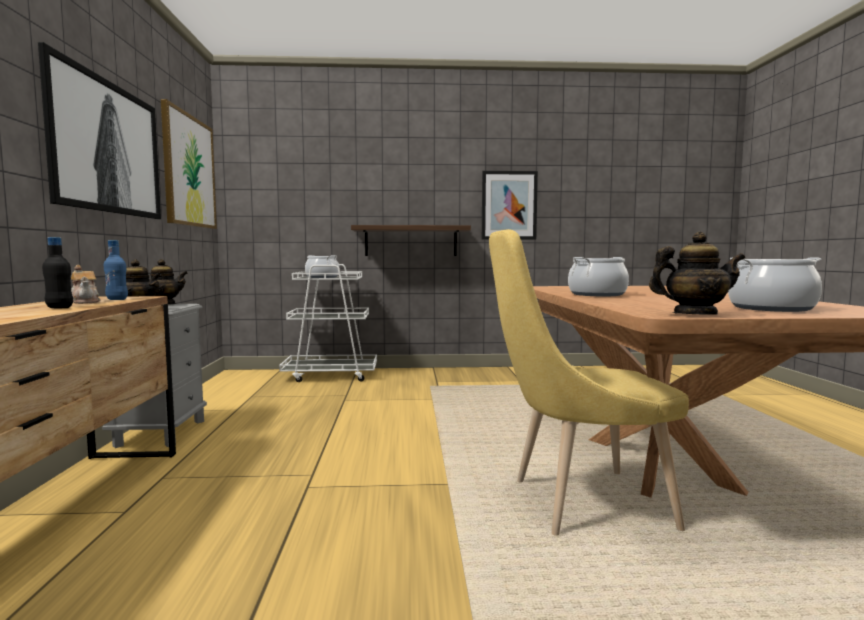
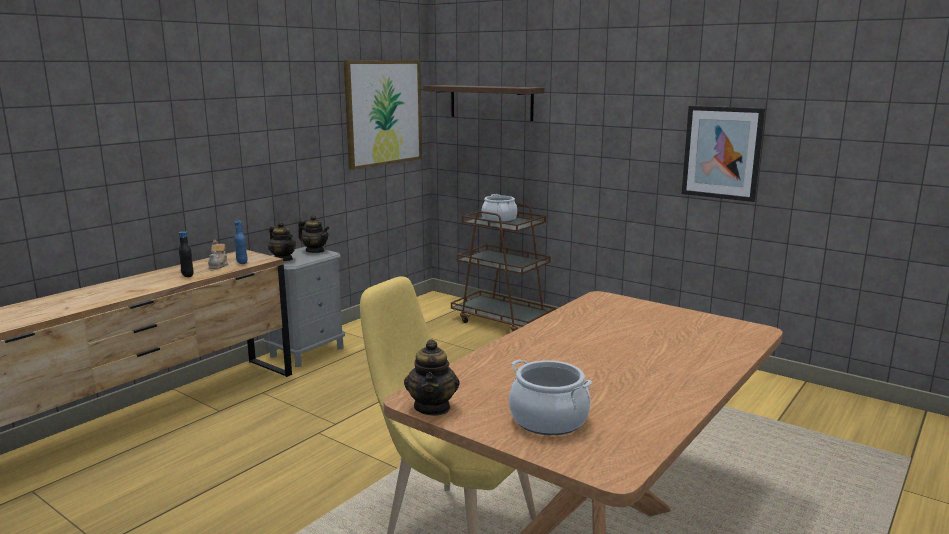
camera: 40 degrees right, 10 degrees up
(108, 147) = (276, 127): picture -> none
(331, 375) = (503, 321): white cart -> brown cart
(411, 241) = (601, 186): shelf -> shelf (491, 102)
(597, 294) = (554, 338): cooking pot -> none
(694, 314) = (432, 407): teapot -> teapot turned 45 degrees clockwise

